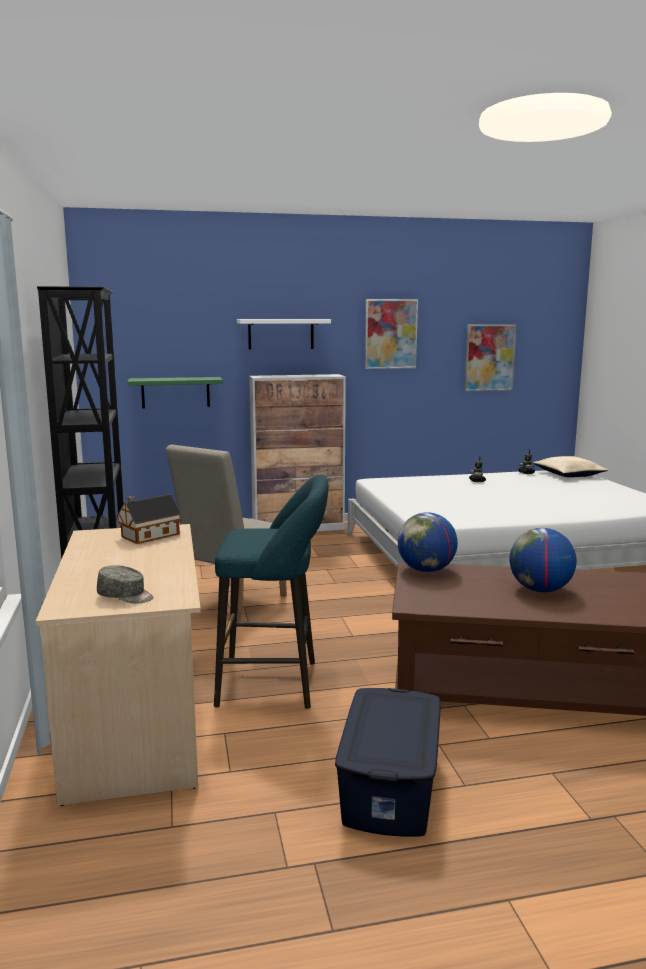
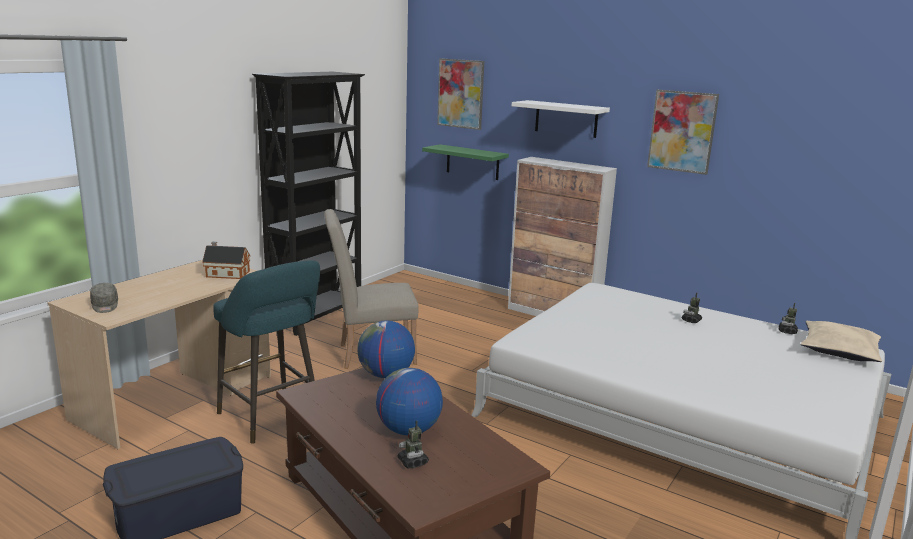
camera: 45 degrees right, 5 degrees up
(489, 357) = (811, 176): picture -> picture (461, 93)
(596, 602) = (413, 462): none -> toy robot

